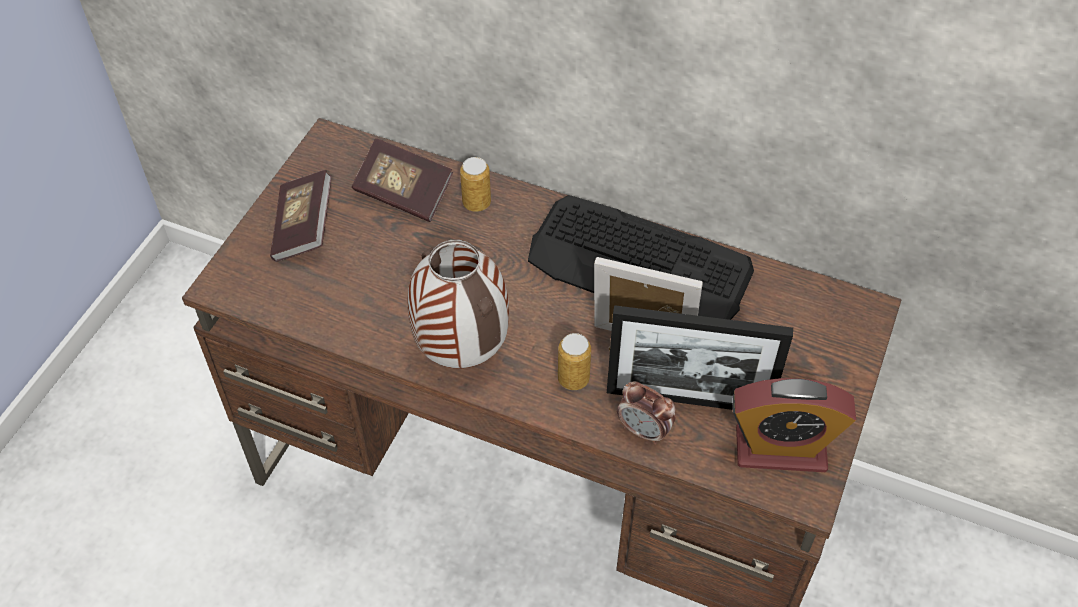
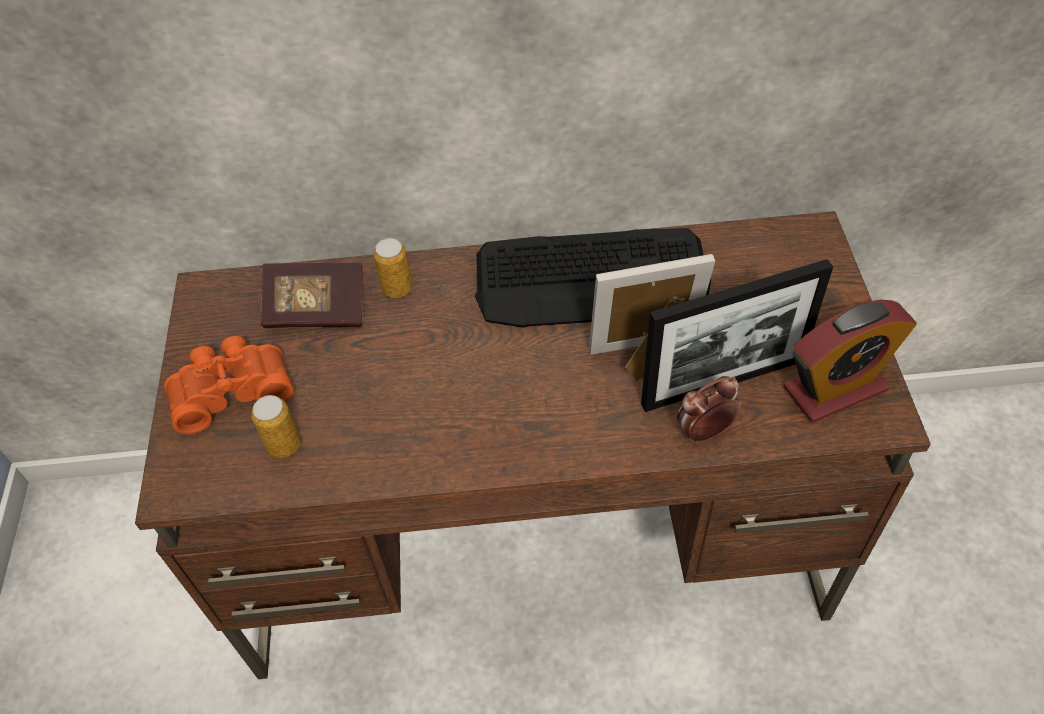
camera: 25 degrees left, 0 degrees up
(303, 228) = (231, 389): book -> orange binoculars
(460, 353) = (478, 440): vase -> none
(573, 379) = (605, 413): can -> can (284, 445)
(644, 431) = (704, 431): alarm clock -> alarm clock turned 150 degrees clockwise

